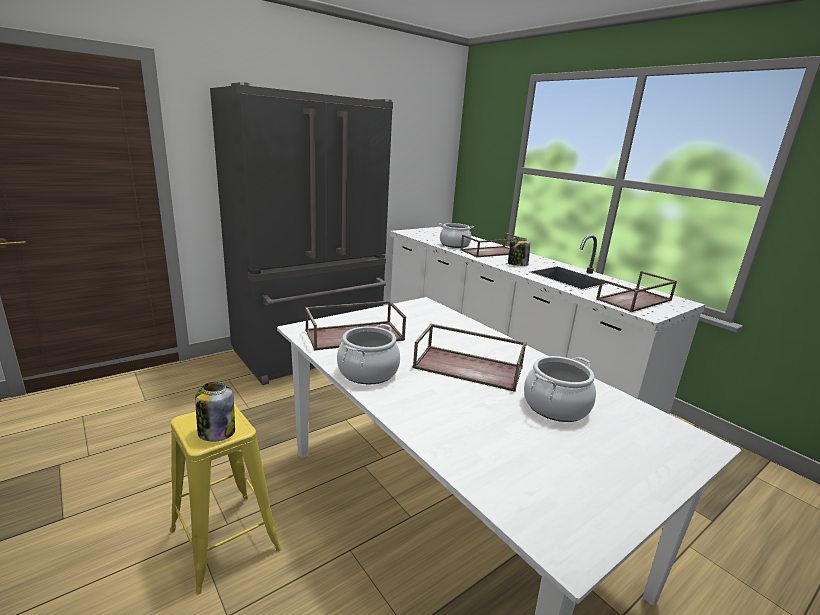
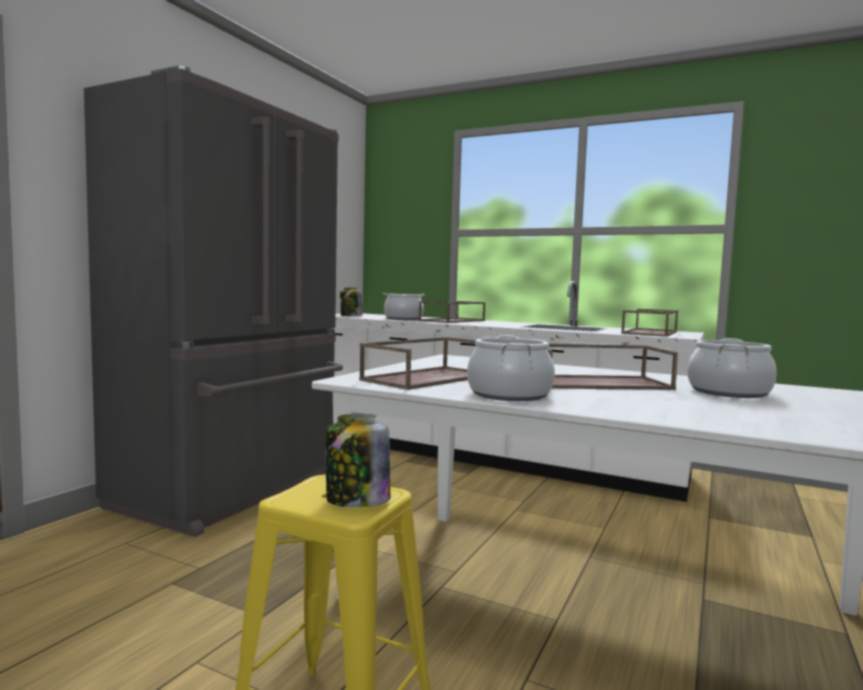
camera: 25 degrees left, 15 degrees down
(517, 264) = (499, 324): jar -> jar (350, 316)

